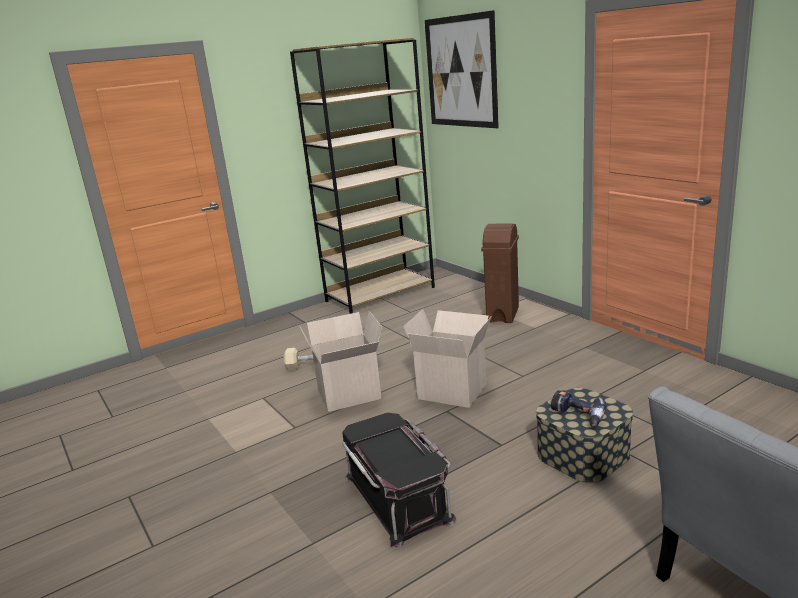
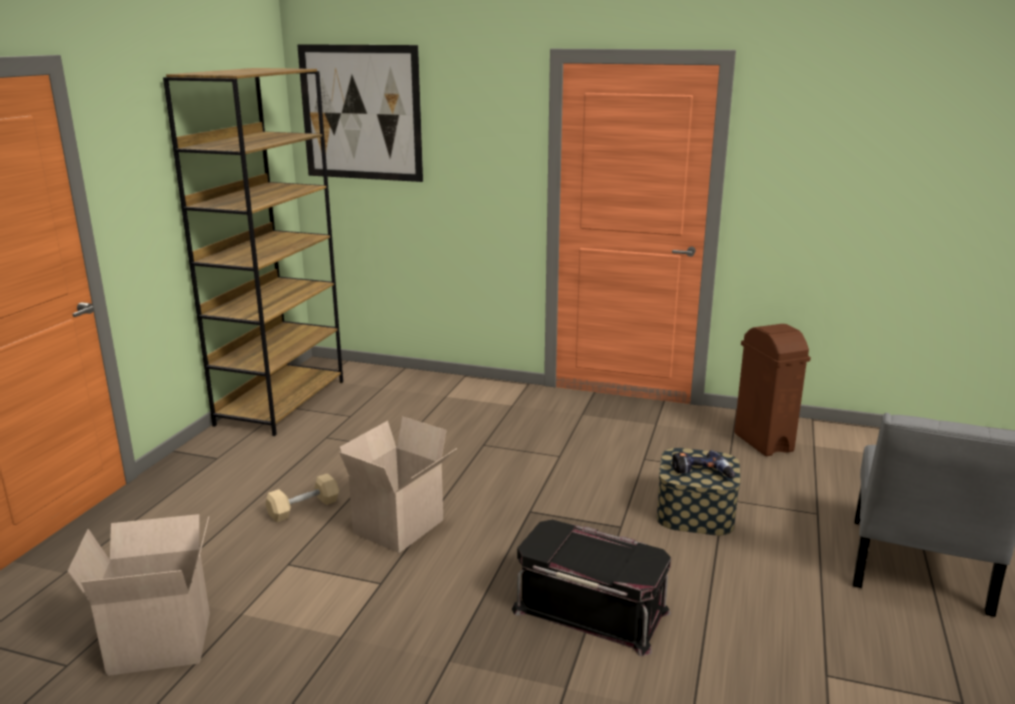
camera: 40 degrees left, 0 degrees up
(454, 390) = (511, 489): cardboard box -> cardboard box (163, 641)
(503, 314) = (462, 398): brown trash can -> brown trash can (763, 442)

